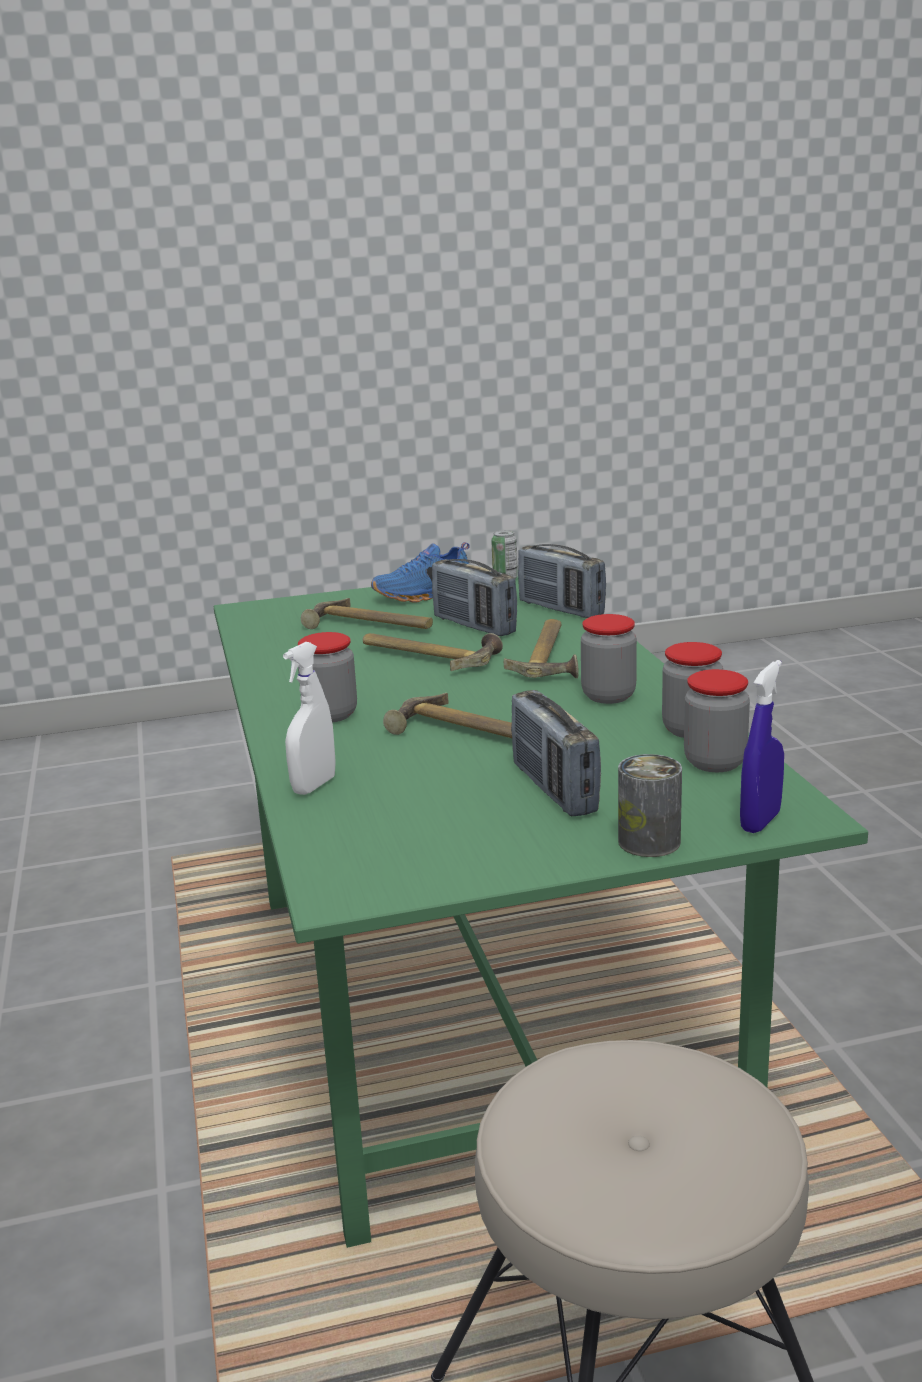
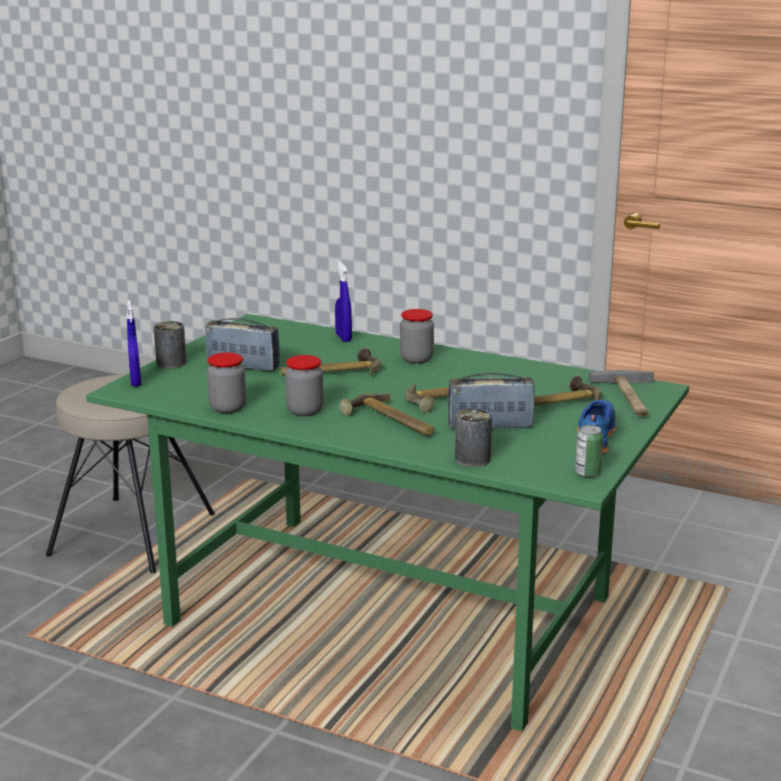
camera: 130 degrees right, 0 degrees up
(294, 609) = (631, 398): none -> hammer
(314, 786) = (343, 338): white spray bottle -> blue spray bottle
(561, 609) = (472, 459): radio -> can
(715, 762) = (191, 397): jar -> none

